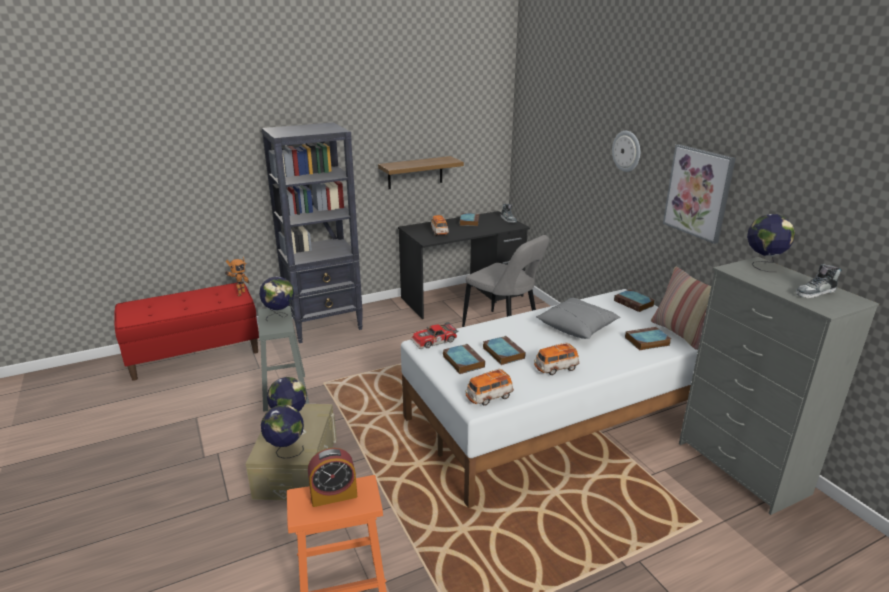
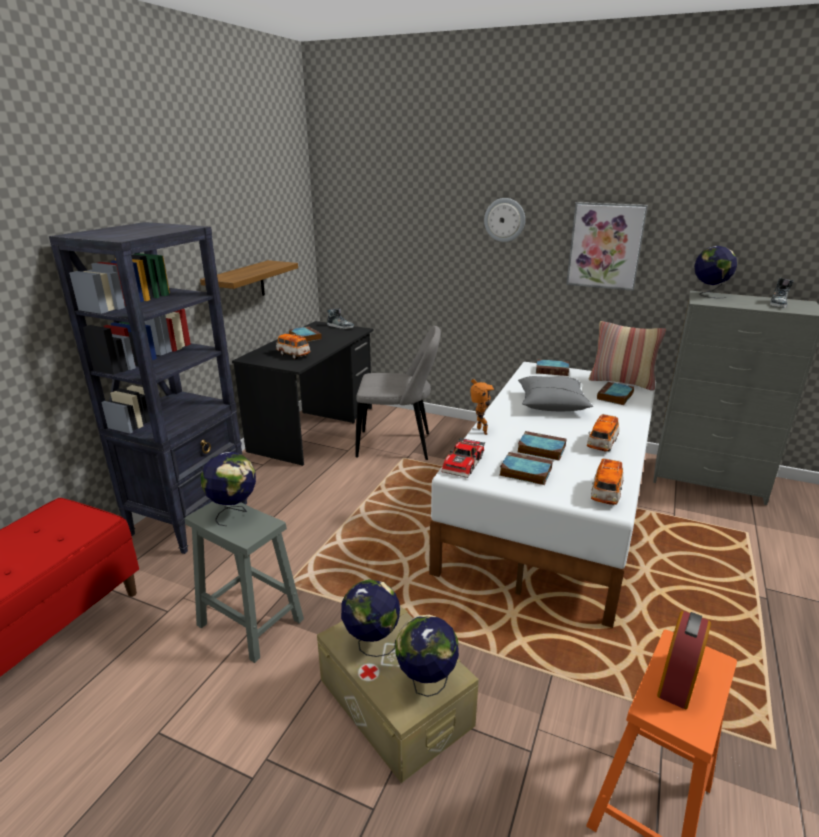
camera: 40 degrees left, 0 degrees up
(239, 293) = (82, 514): toy robot -> toy robot (480, 431)

